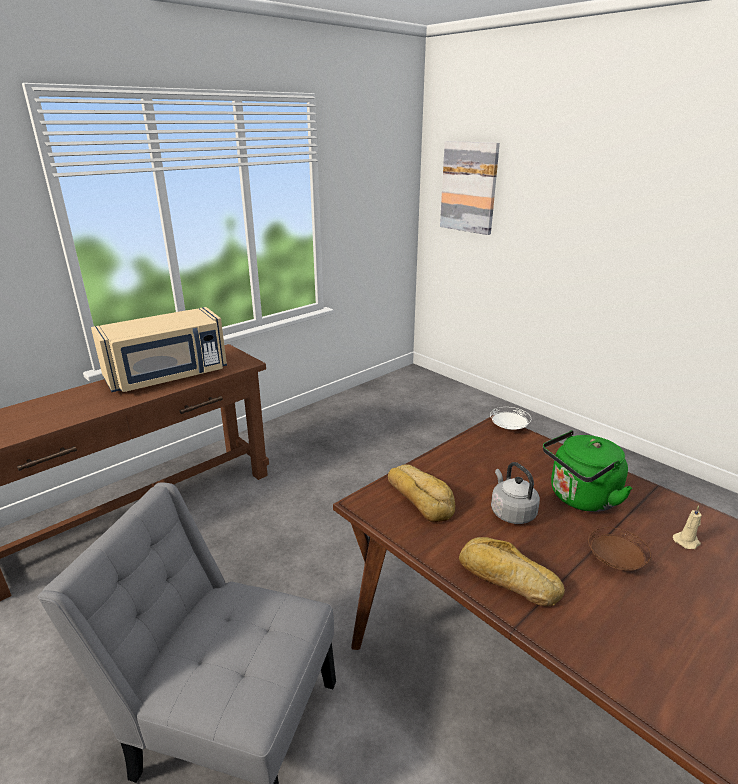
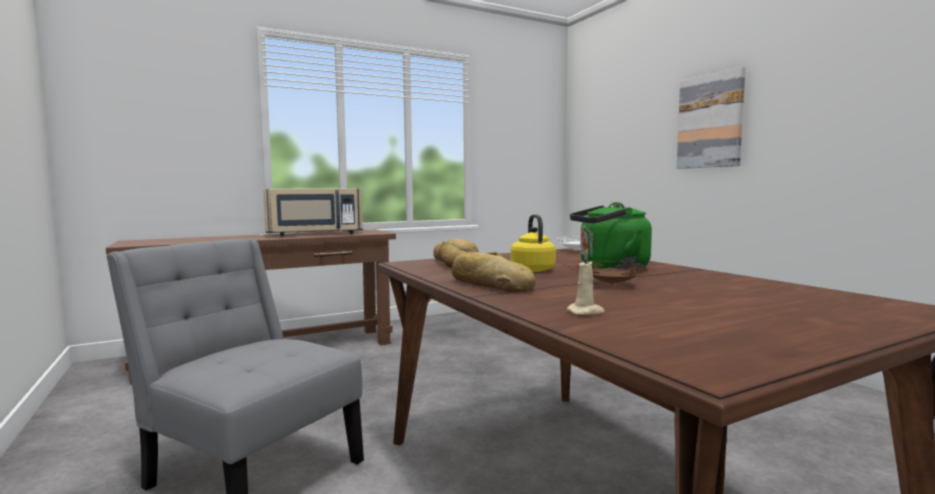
camera: 15 degrees right, 20 degrees down
(469, 187) = (602, 128): picture -> picture (710, 121)
(511, 512) = (532, 269): grey kettle -> yellow kettle
(687, 541) = (704, 283): beige candle -> beige candle (586, 312)

